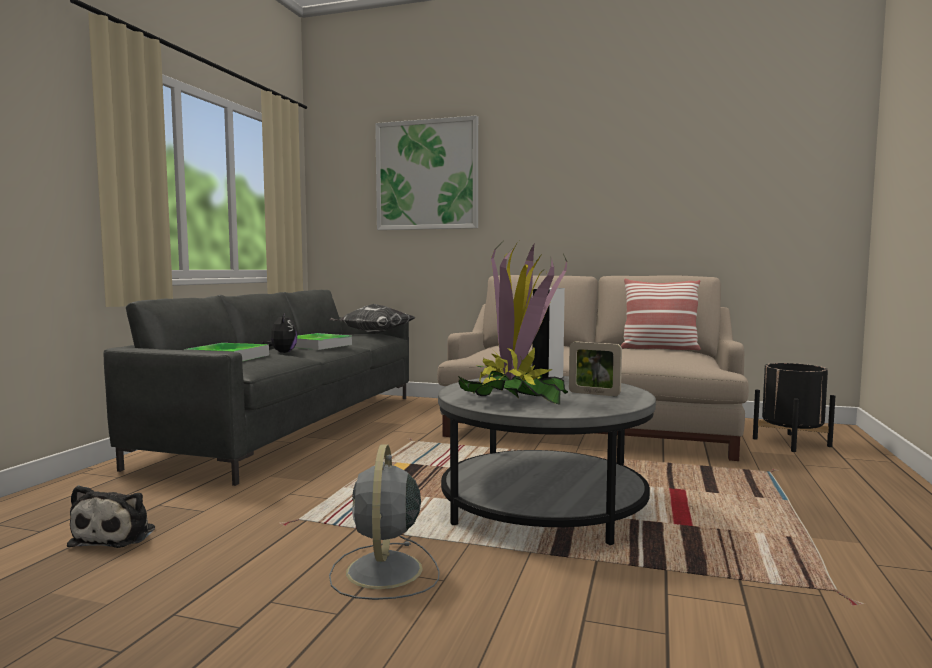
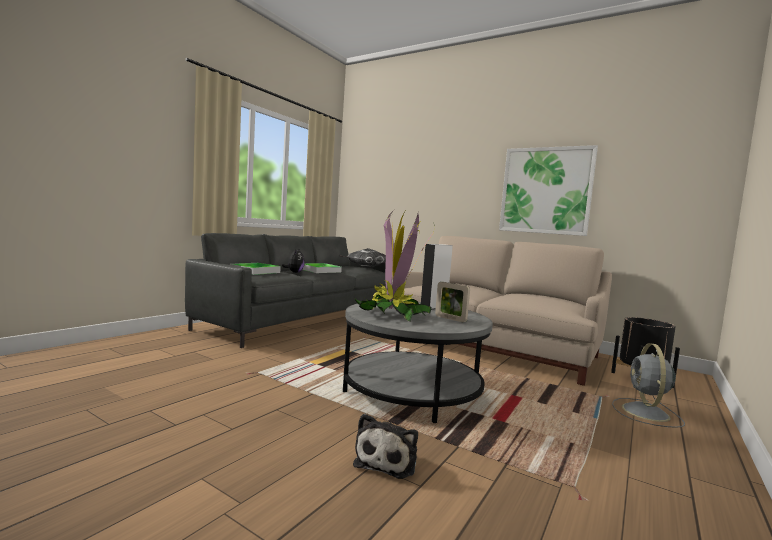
camera: 15 degrees right, 0 degrees up
(117, 535) = (158, 364): plush toy -> plush toy (388, 460)
(384, 572) = (278, 411): grey fan -> grey fan (646, 413)
(427, 175) = (411, 166): picture -> picture (546, 190)
(659, 349) = (546, 296): pillow -> none

